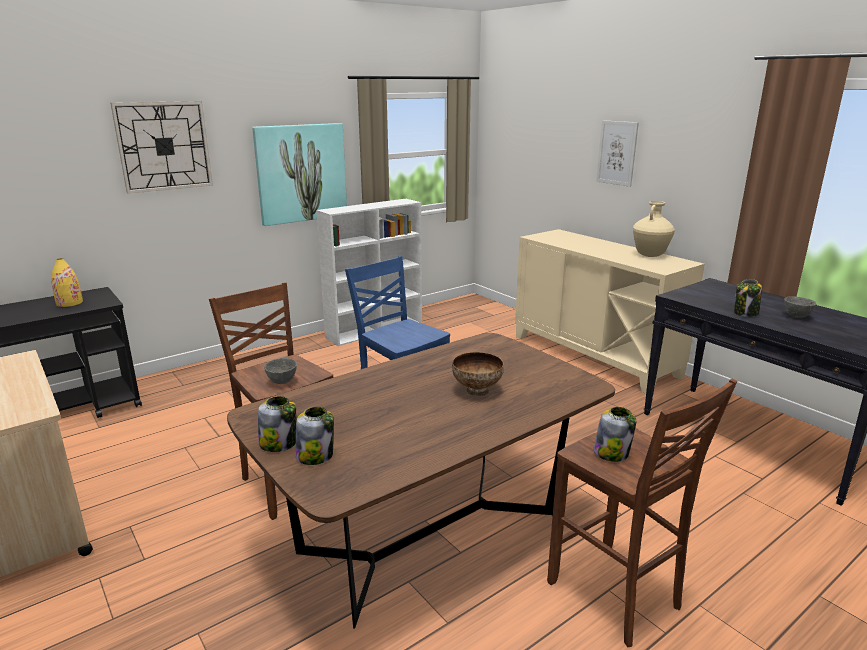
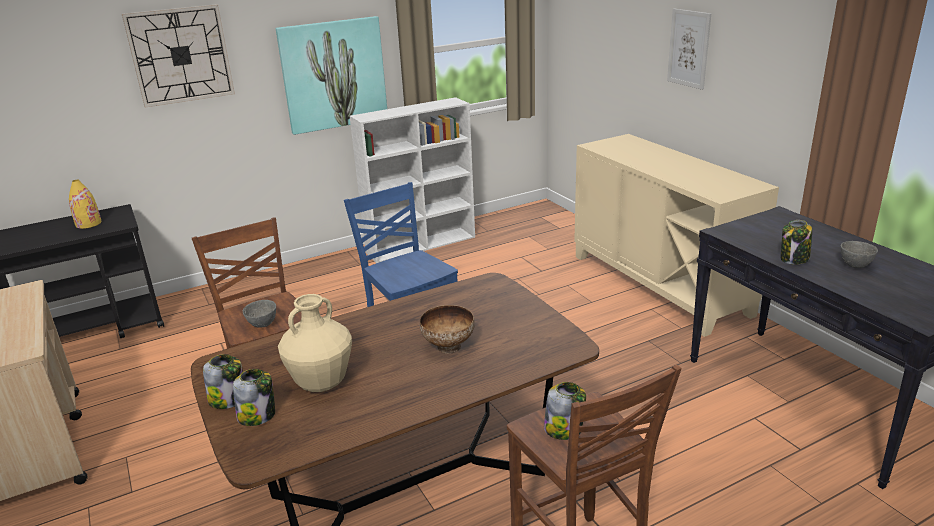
camera: 10 degrees right, 5 degrees up
(649, 255) = (717, 174): beige vase -> beige vase (321, 384)

